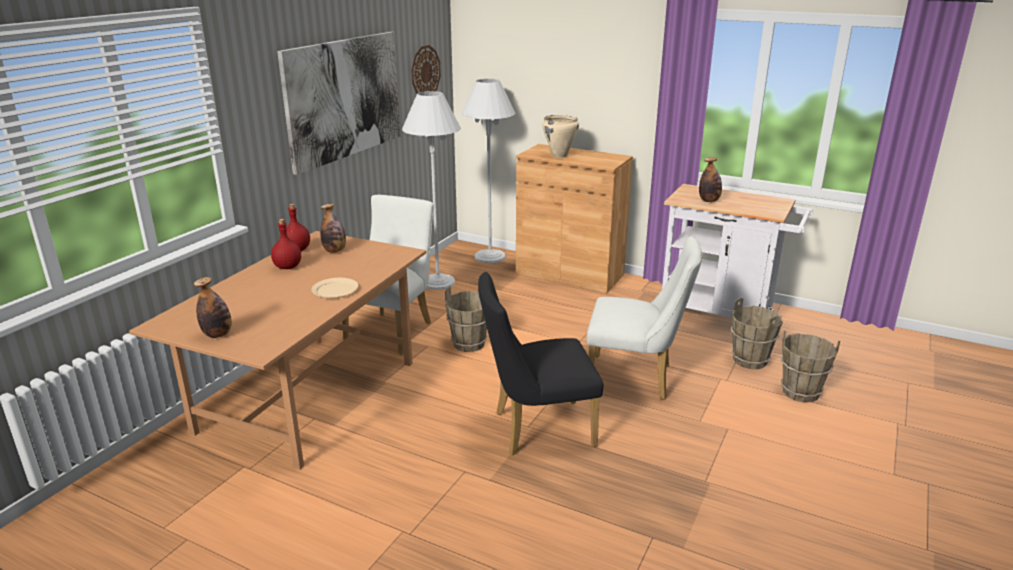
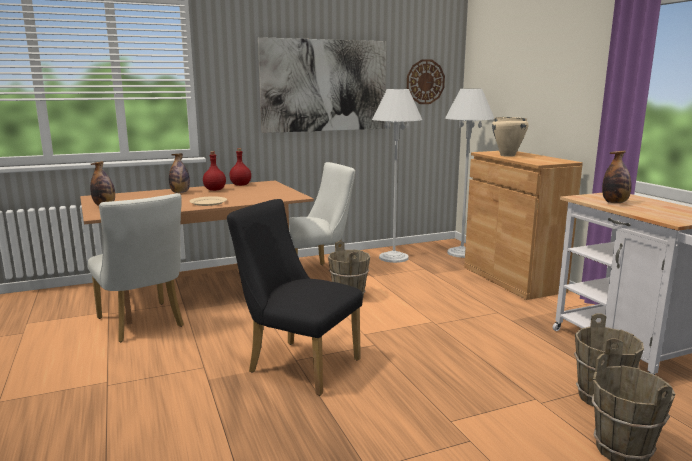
camera: 40 degrees right, 10 degrees down
(335, 251) = (259, 189): bottle -> bottle (180, 192)
(636, 379) = (444, 365): white chair -> white chair (143, 324)

